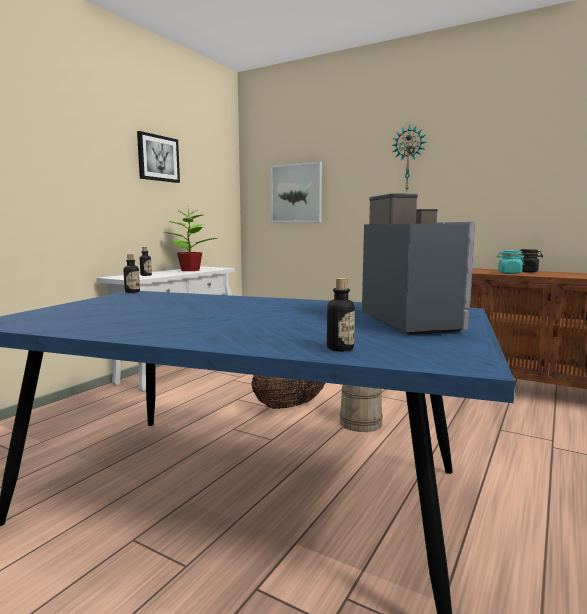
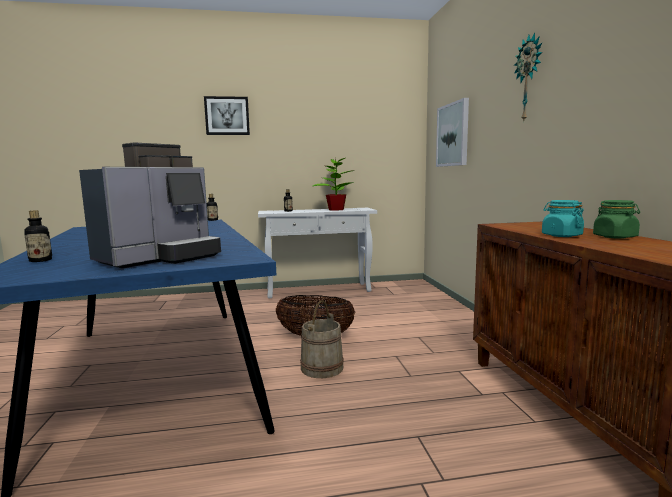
camera: 50 degrees right, 0 degrees up
(158, 158) = (322, 117): picture -> picture (227, 116)
(527, 271) = (615, 237): black jar -> green jar

